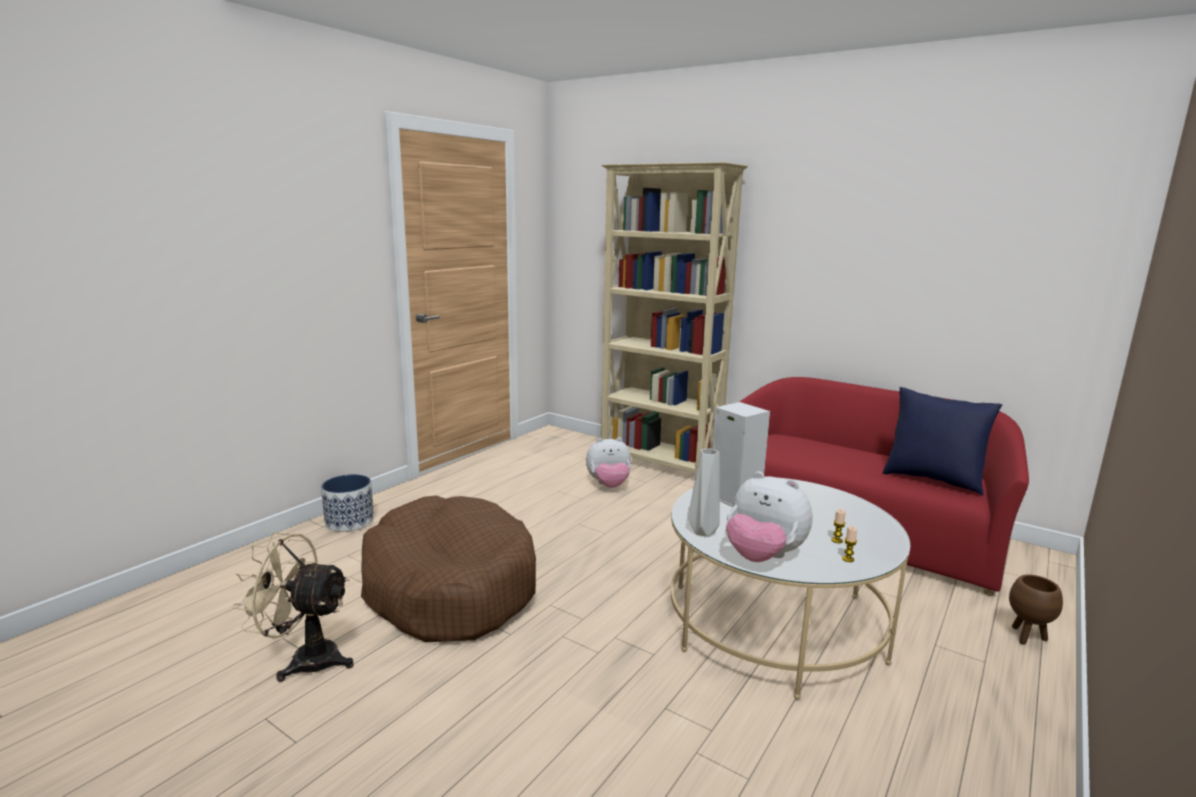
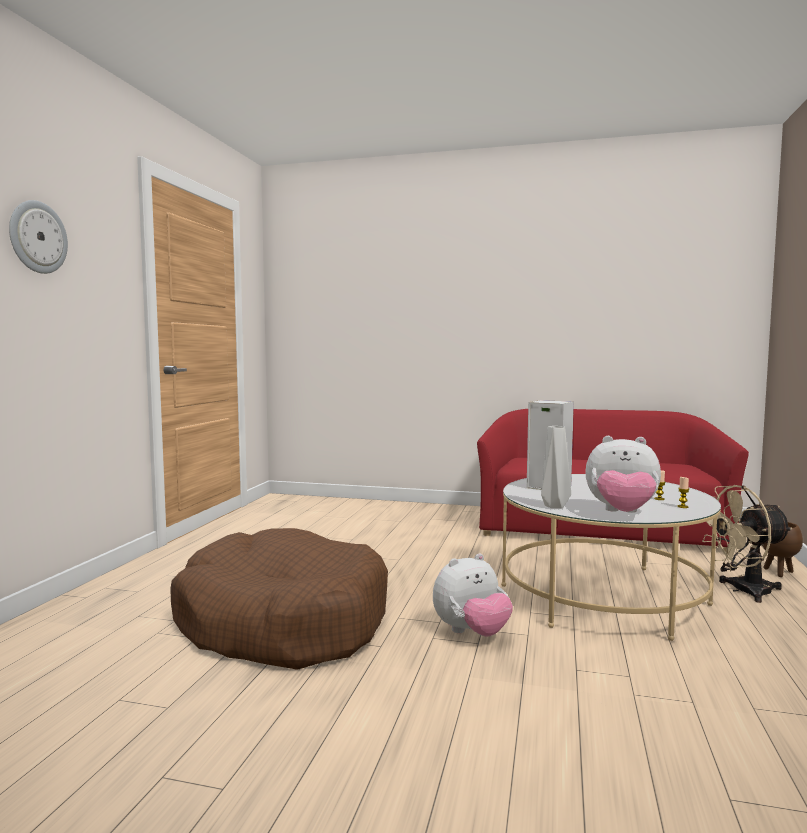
camera: 20 degrees left, 10 degrees down
(272, 216) = (37, 237): none -> wall clock
(305, 659) = (166, 712): beige fan -> beige fan (743, 591)
(350, 521) = (116, 589): planter -> none
(609, 485) = (369, 527): plush toy -> plush toy (471, 633)
(659, 464) = (401, 508): beige bookcase -> none
(932, 480) = (664, 469): blue pillow -> none

